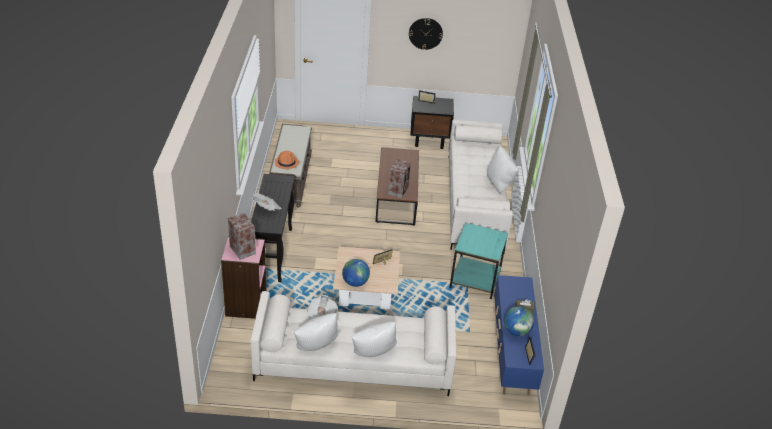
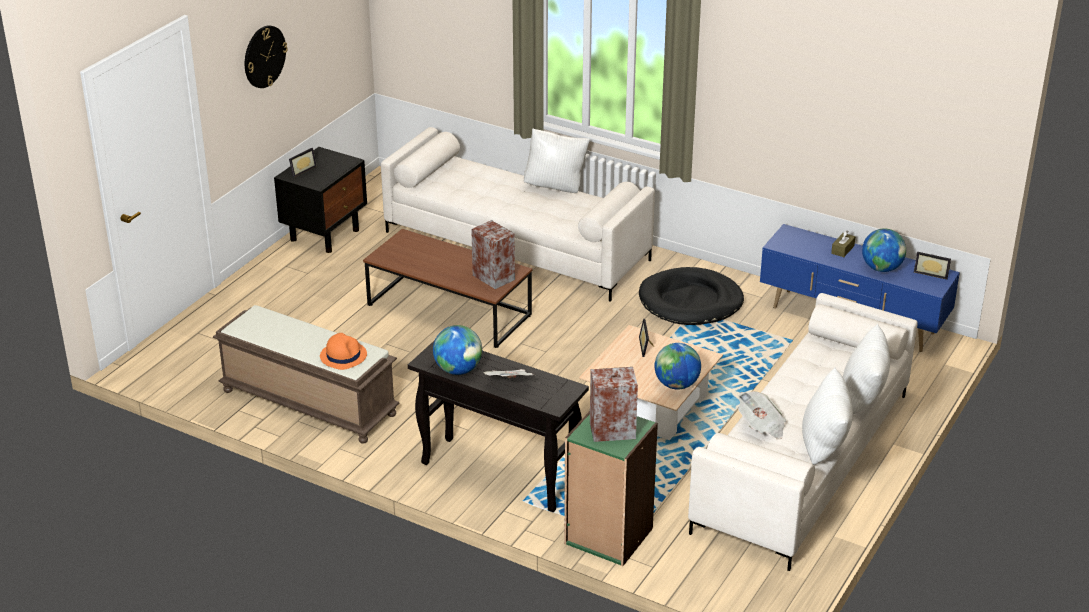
camera: 60 degrees left, 5 degrees down
(245, 304) = (608, 536): pink bookcase -> green bookcase
(268, 189) = (458, 370): none -> globe
(475, 280) = (690, 301): turquoise side table -> black dog bed

